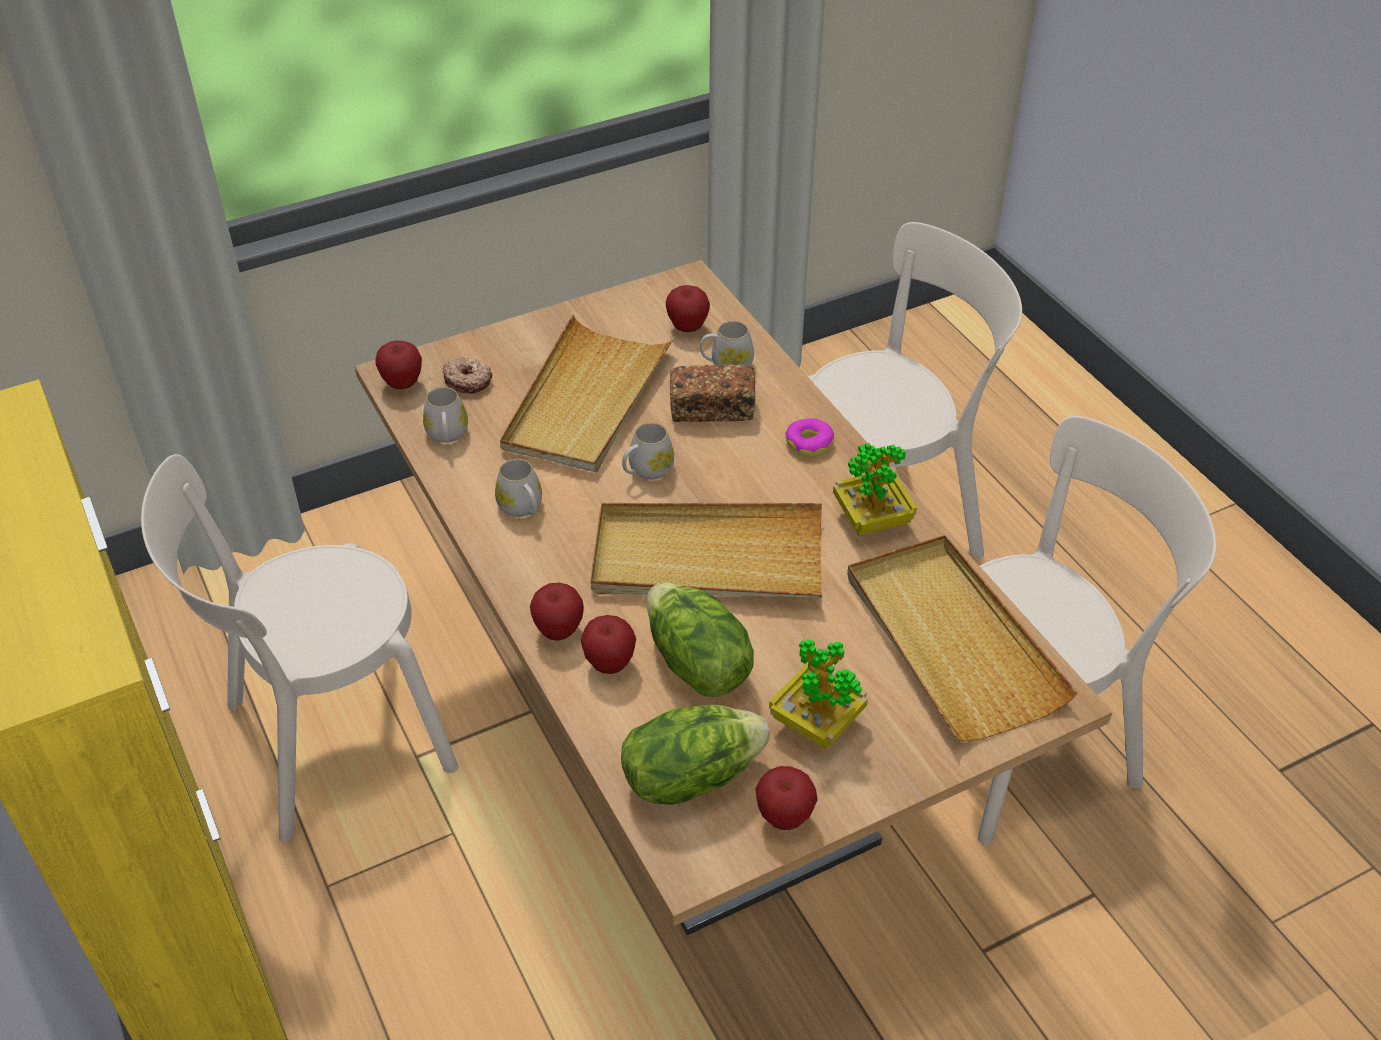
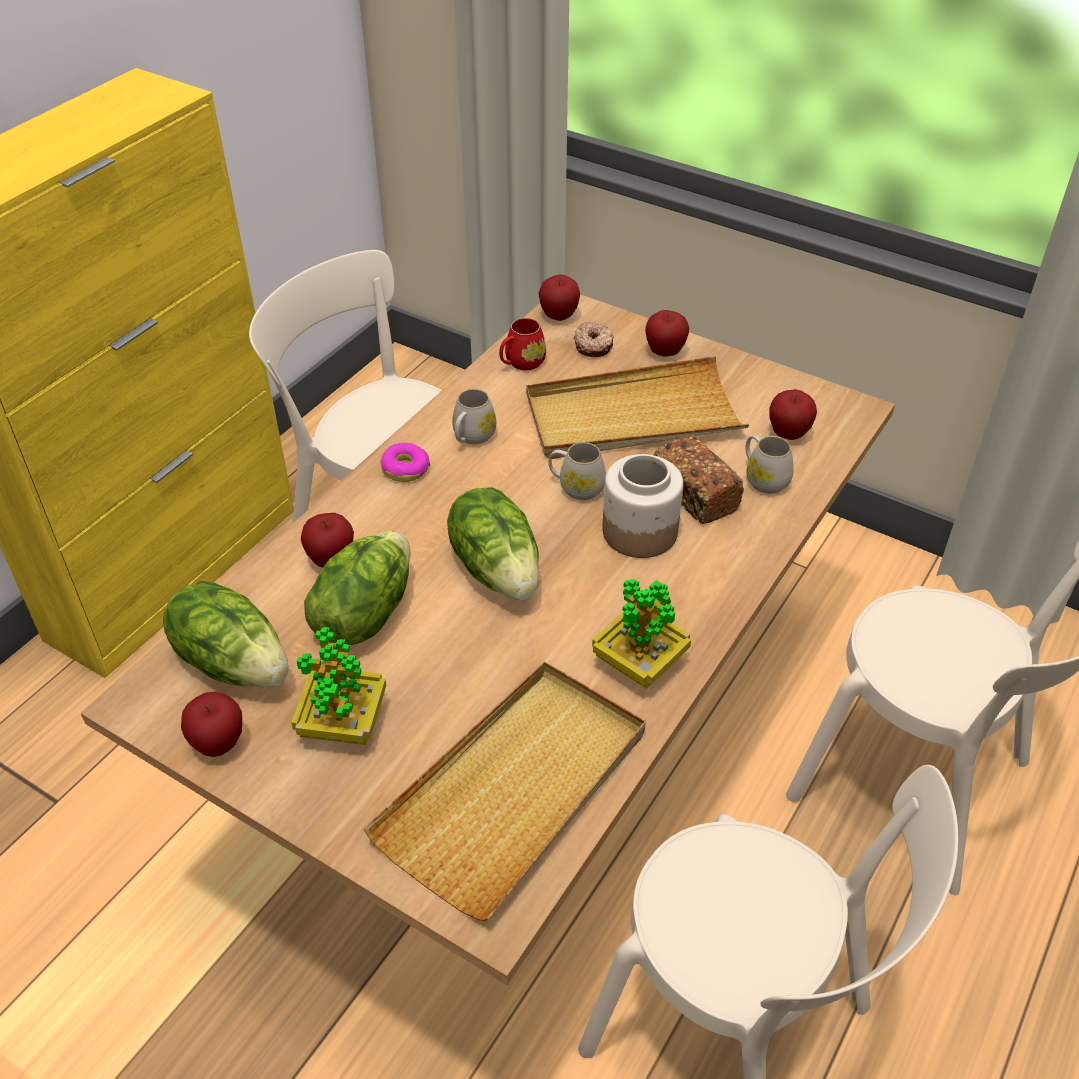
camera: 60 degrees right, 0 degrees up
(447, 435) = (521, 363): white mug -> red mug
(559, 631) = (348, 515): apple -> apple (665, 352)
(707, 558) = (498, 569): beige tray -> lettuce
(730, 458) = (638, 532): none -> jar
(809, 443) = (708, 577): donut -> donut (405, 469)

